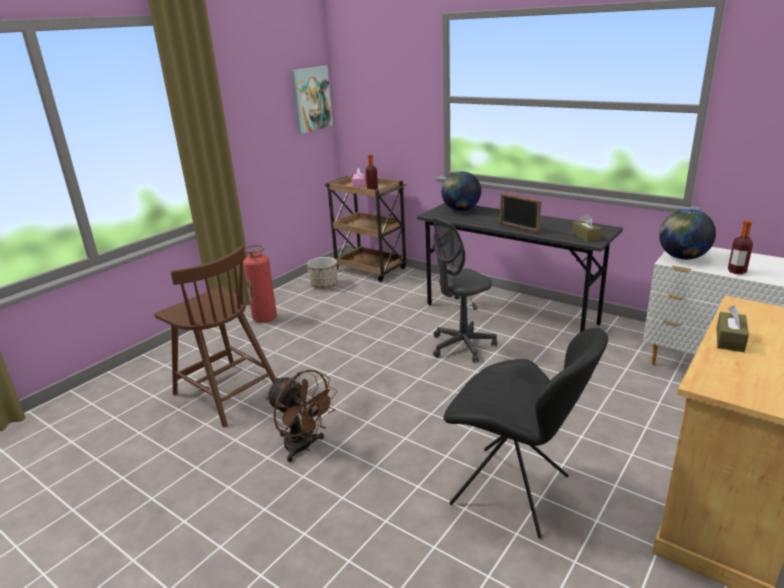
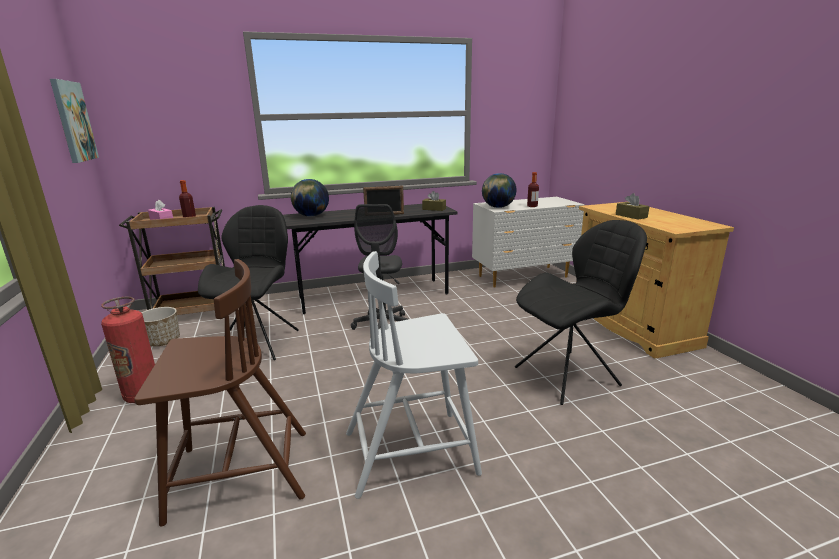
camera: 55 degrees left, 5 degrees down
(304, 447) = (412, 451): brown fan -> white chair
(366, 314) = (259, 341): none -> black chair

